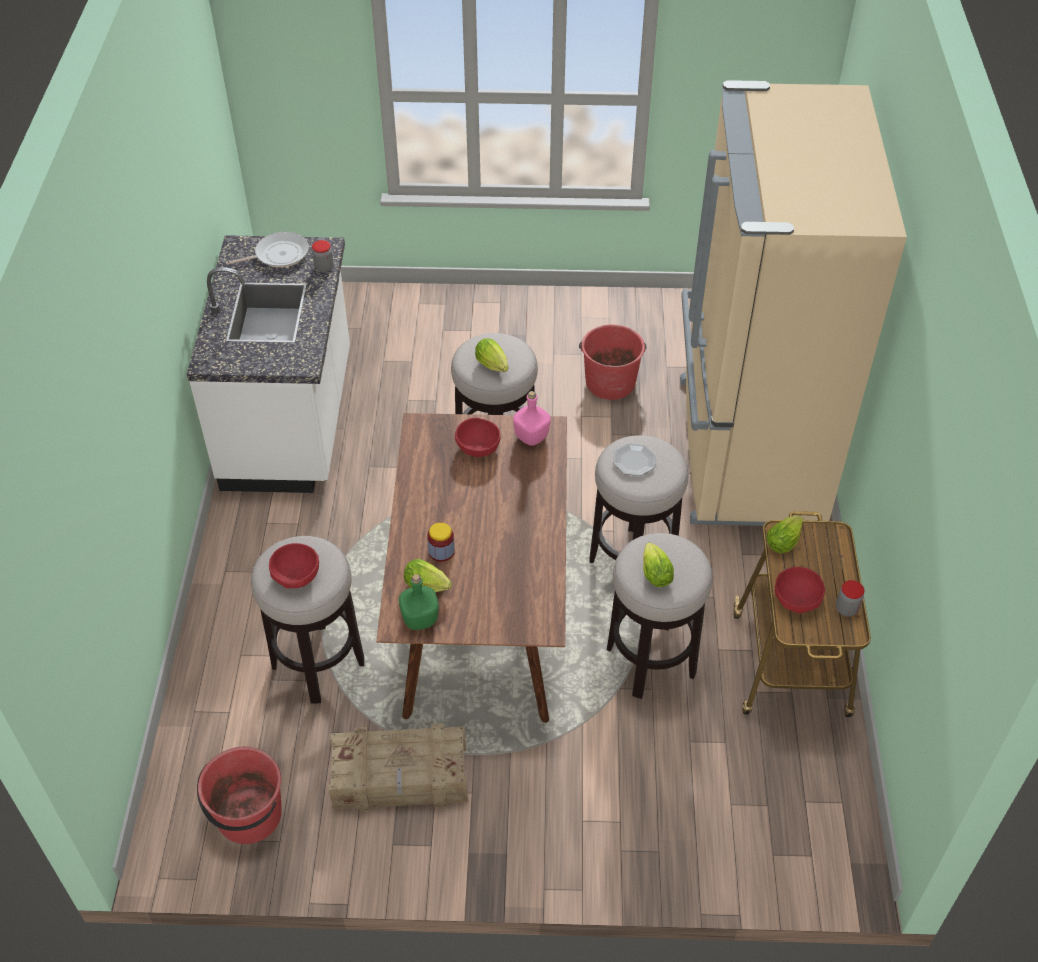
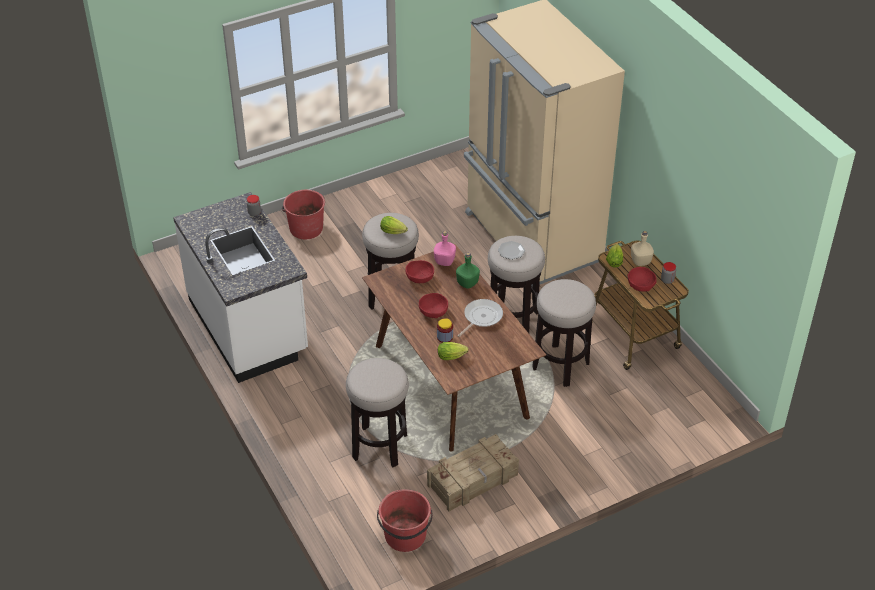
camera: 30 degrees left, 5 degrees down
(278, 254) = (219, 216): frying pan -> frying pan (481, 317)
(295, 576) = (378, 380): red bowl -> red bowl (433, 312)
(420, 619) = (462, 373): green bottle -> green bottle (467, 283)
(610, 382) = (426, 230): red bucket -> red bucket (306, 228)
(654, 572) = (565, 300): lettuce -> none
(826, 560) = (641, 261): none -> beige bottle

